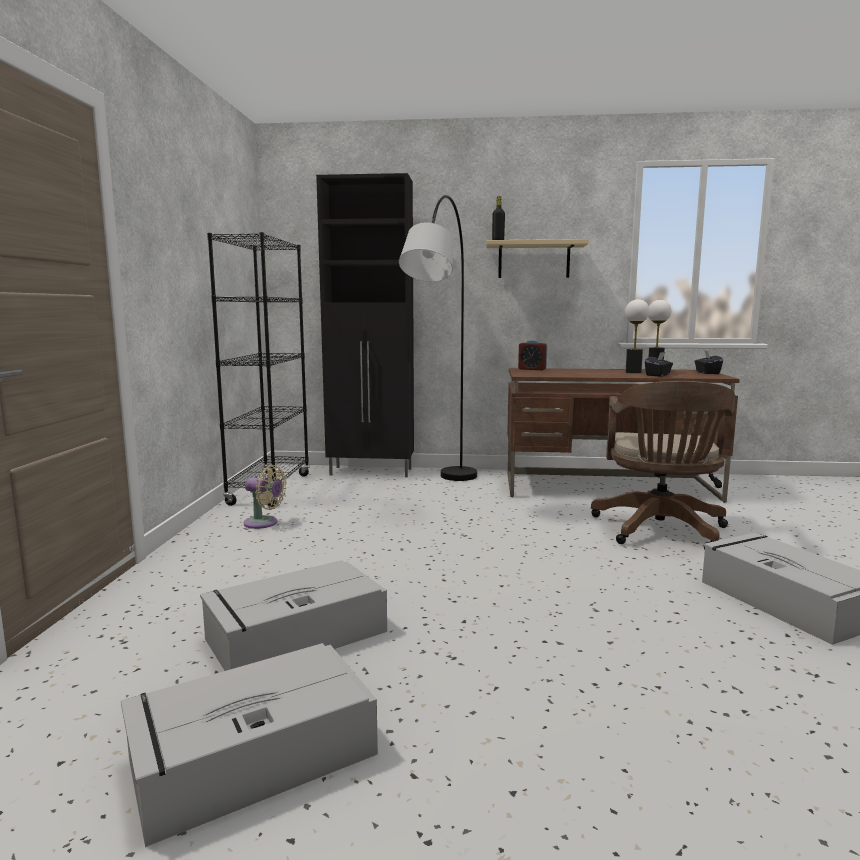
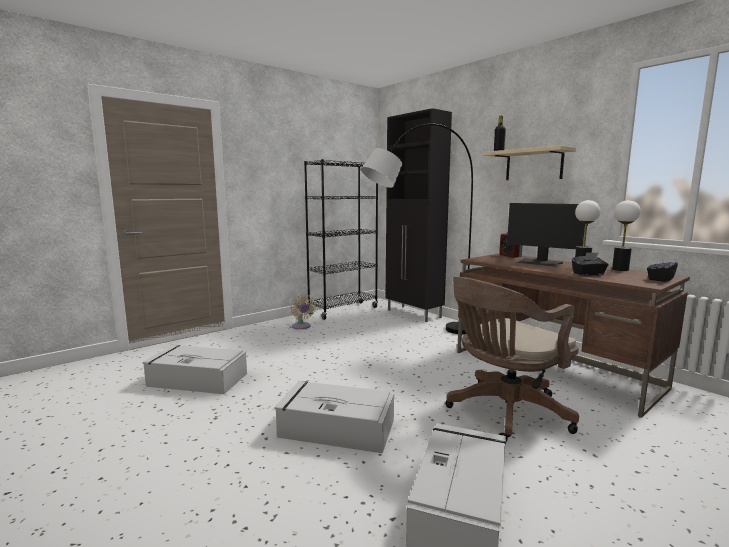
camera: 45 degrees right, 0 degrees up
(249, 758) = (92, 413): grey storage box -> grey storage box (335, 428)
(585, 371) = (540, 263): none -> monitor

